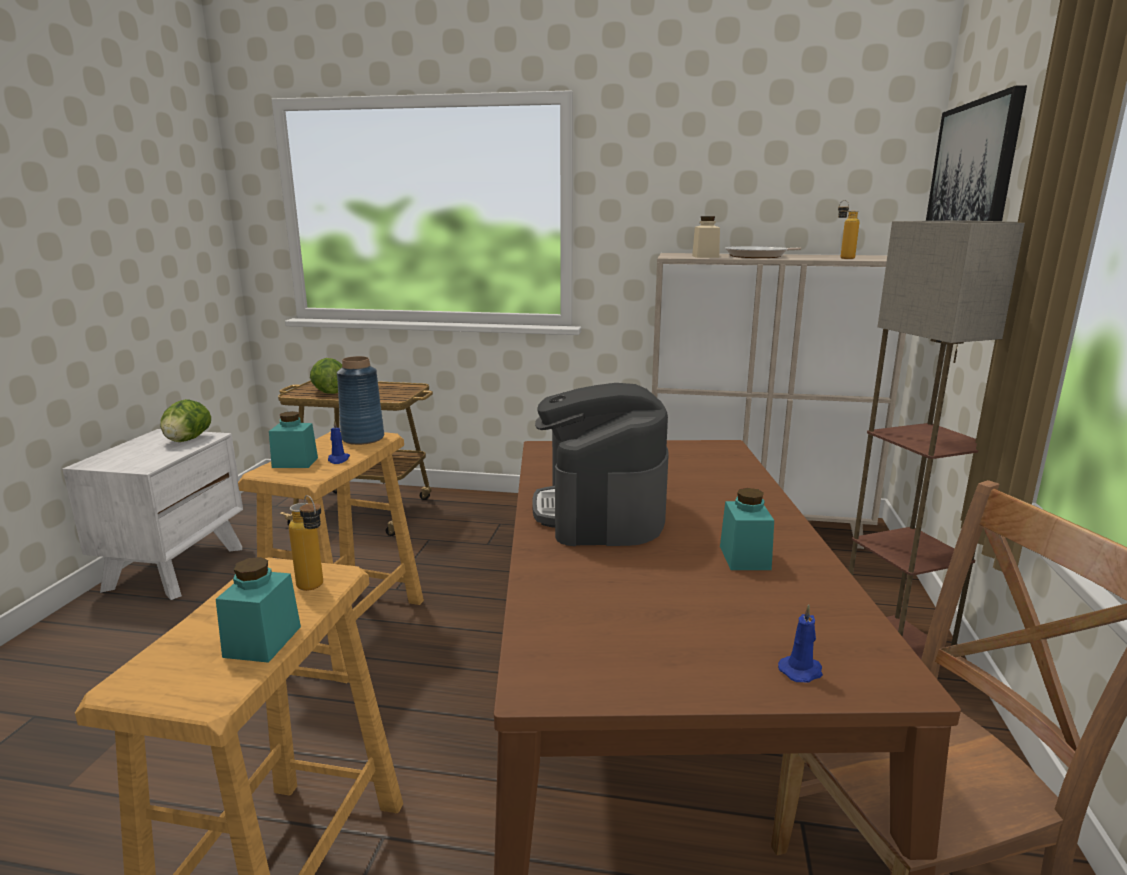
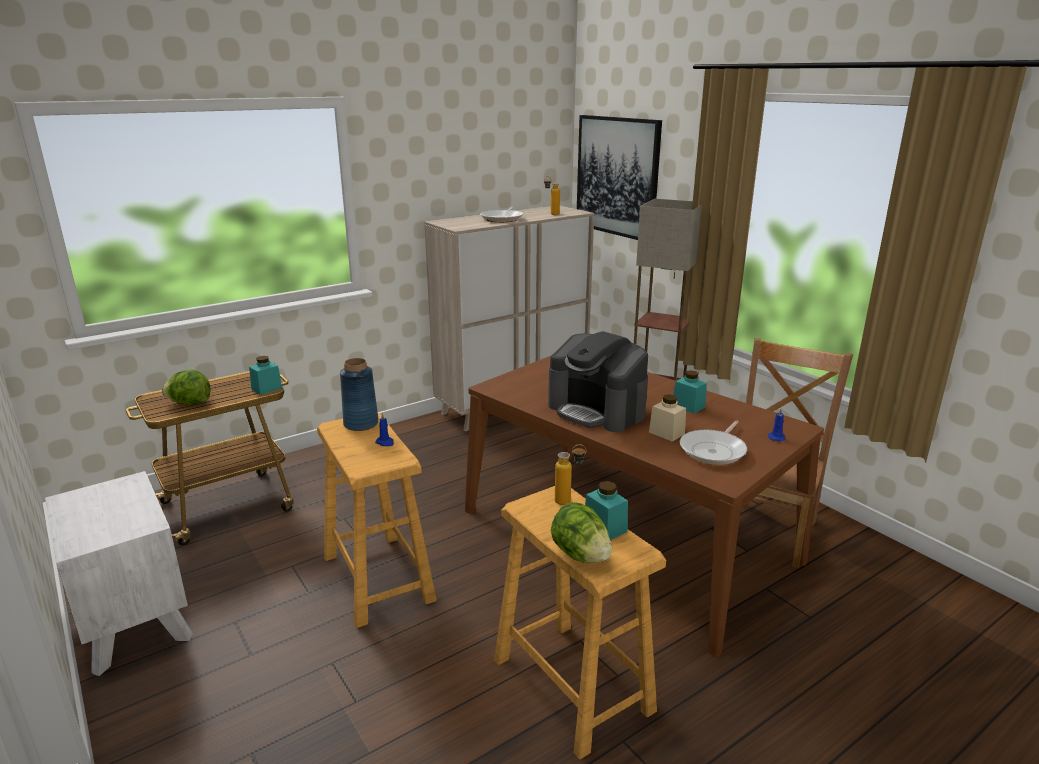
camera: 45 degrees left, 5 degrees up
(187, 440) = (118, 492): lettuce -> lettuce (580, 555)
(295, 462) = (363, 456): turquoise jar -> turquoise jar (267, 388)
(637, 631) = (714, 450): none -> frying pan
(705, 256) = (476, 224): beige jar -> beige jar (666, 433)

